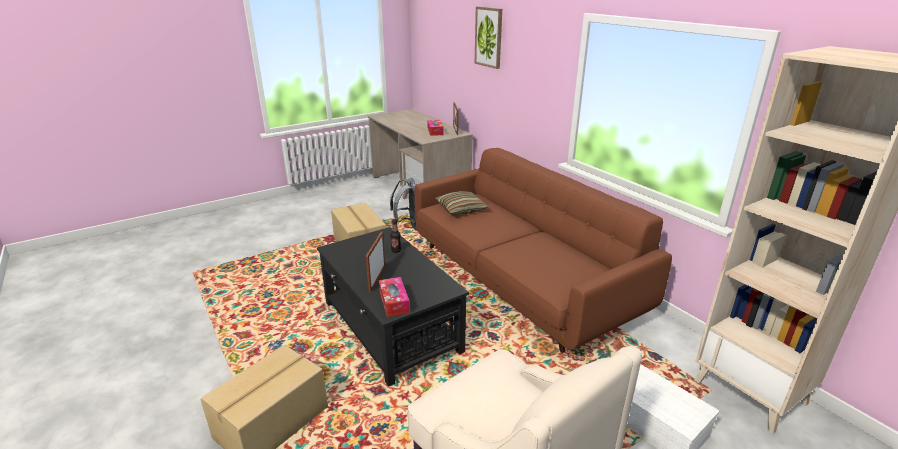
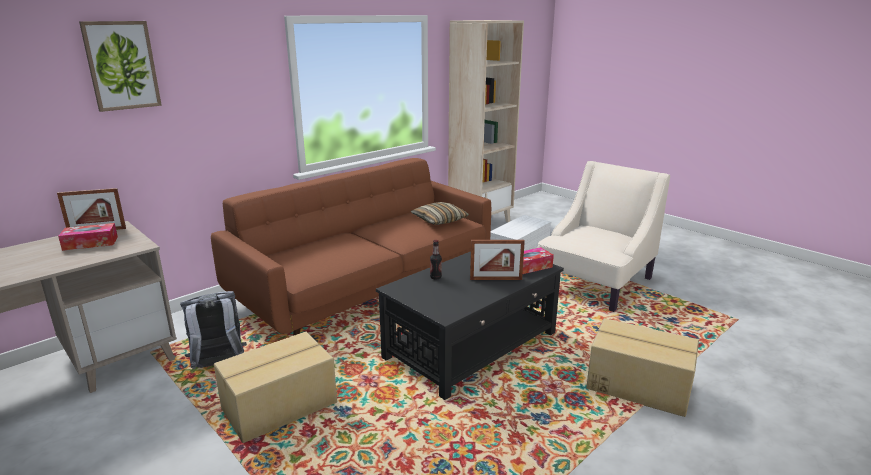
camera: 100 degrees left, 5 degrees down
(461, 209) = (310, 261): pillow -> pillow (439, 220)

